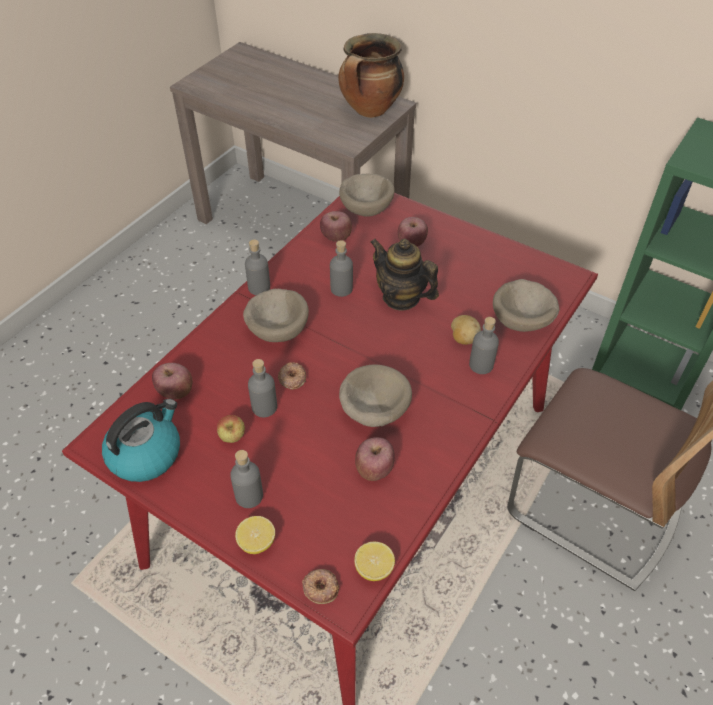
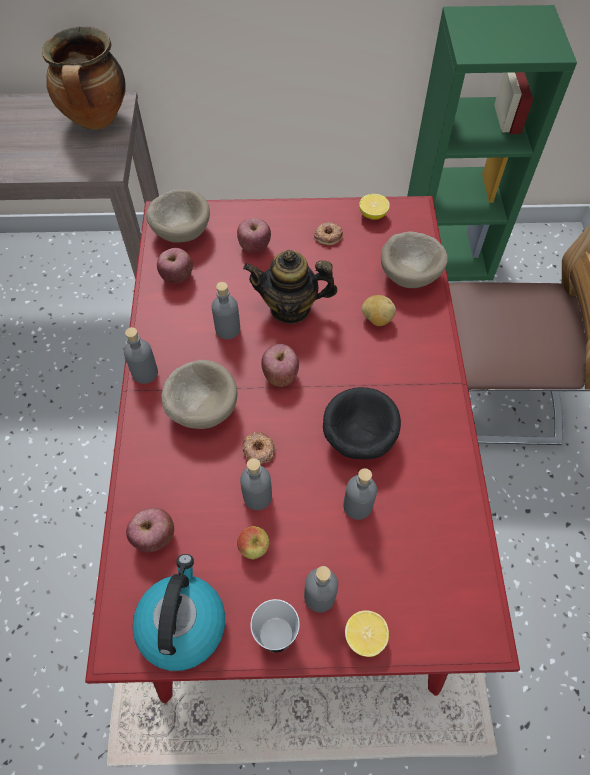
camera: 35 degrees left, 10 degrees up
(198, 500) = (276, 635): none -> cup
(321, 587) = (454, 638): donut -> donut (328, 235)
(373, 410) = (357, 436): beige bowl -> black bowl
(374, 469) = (406, 494): apple -> apple (280, 375)
(374, 568) = (481, 588): lemon -> lemon (373, 215)
(481, 365) = (411, 336): grey bottle -> grey bottle (357, 506)

